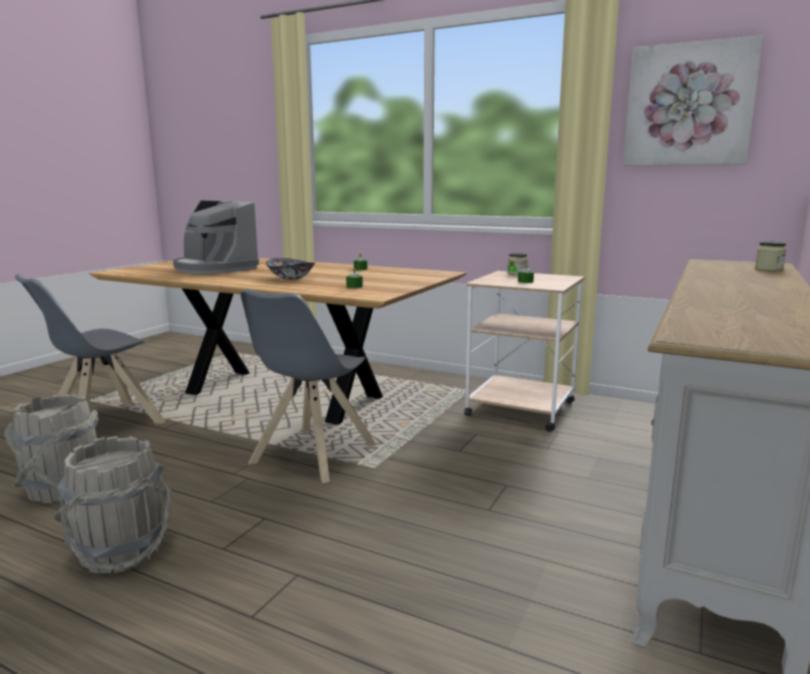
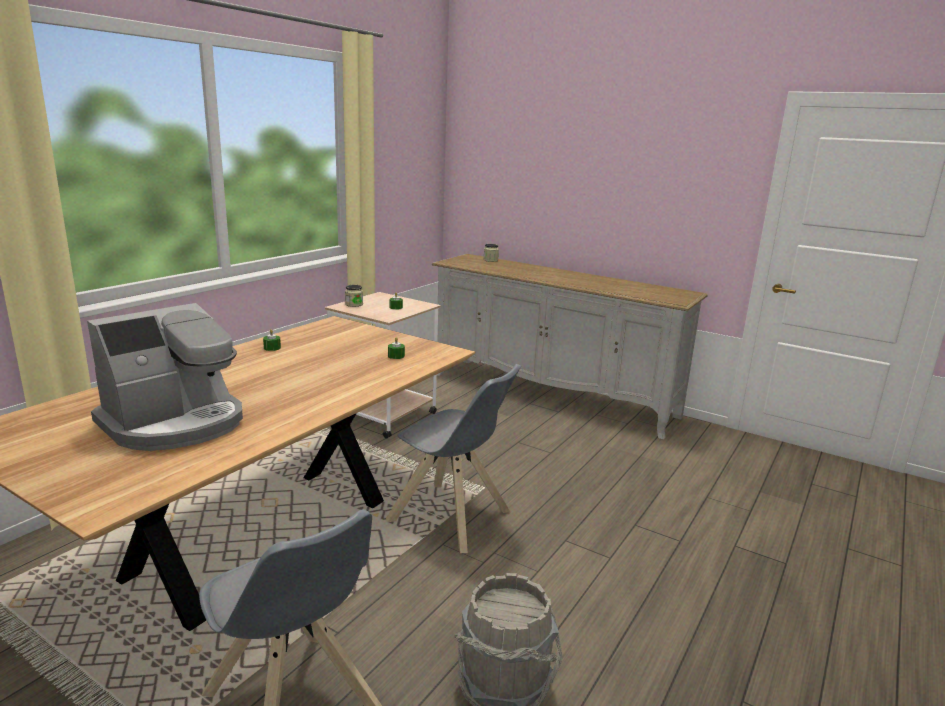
camera: 85 degrees left, 5 degrees up
(121, 551) = (622, 612): grey bucket -> none
(290, 278) = (316, 379): bowl -> none
(689, 105) = (398, 150): picture -> none

